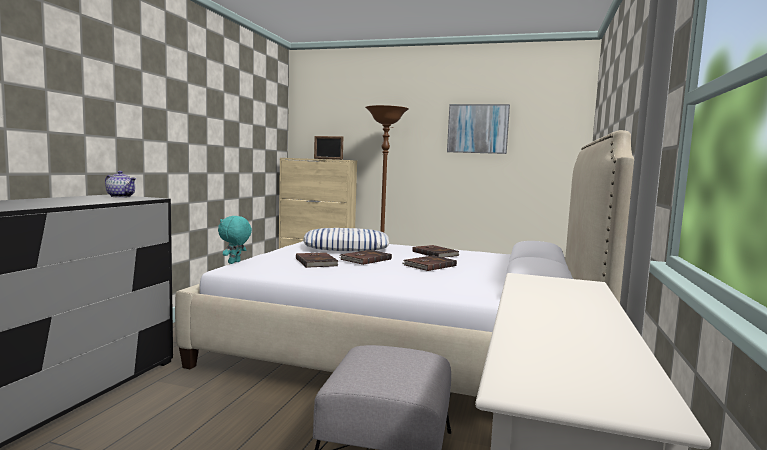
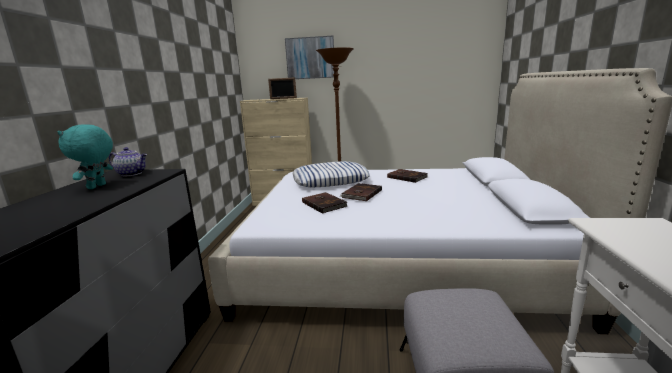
camera: 10 degrees left, 10 degrees up
(235, 262) = (252, 216): turquoise plush toy -> turquoise plush toy (97, 187)
(429, 265) = (418, 193): brown book -> none
(478, 129) = (409, 62): picture -> picture (310, 58)

